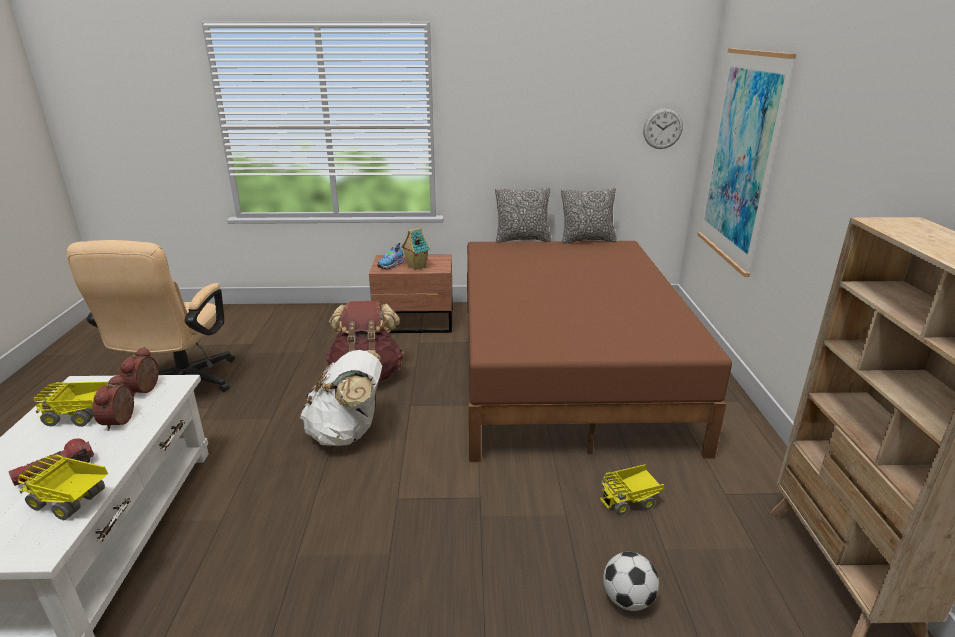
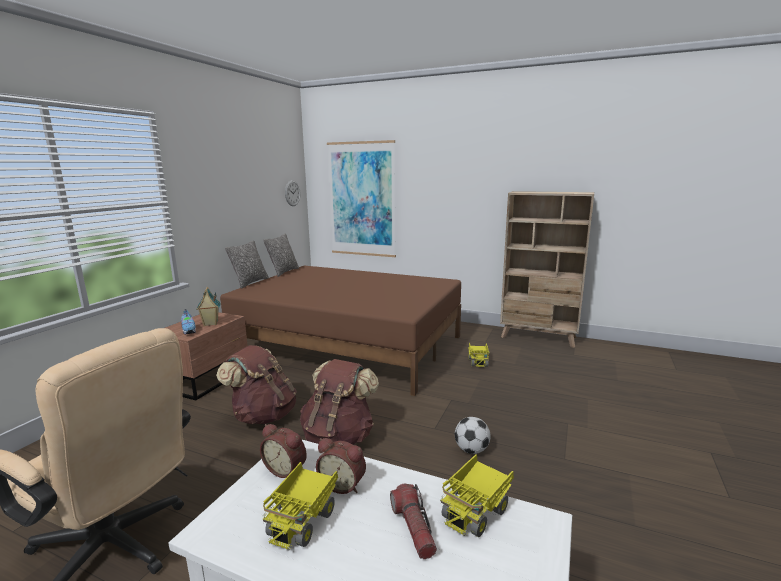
camera: 65 degrees left, 10 degrees down
(347, 433) = (339, 437): white backpack -> brown backpack
(628, 600) = (543, 380): football -> football (471, 450)

